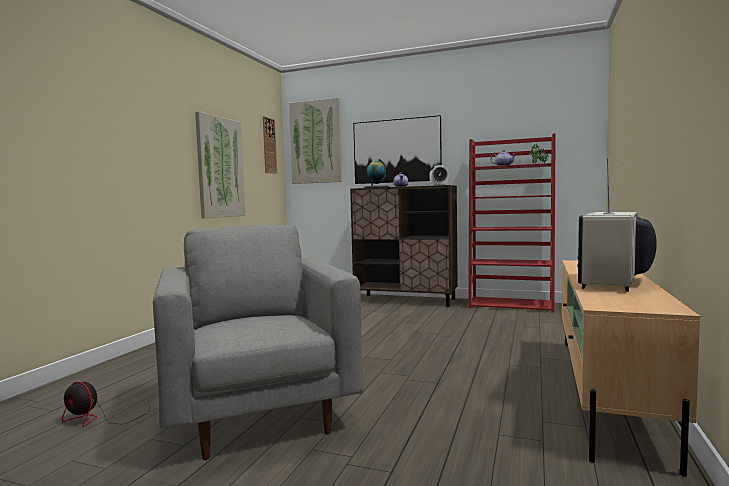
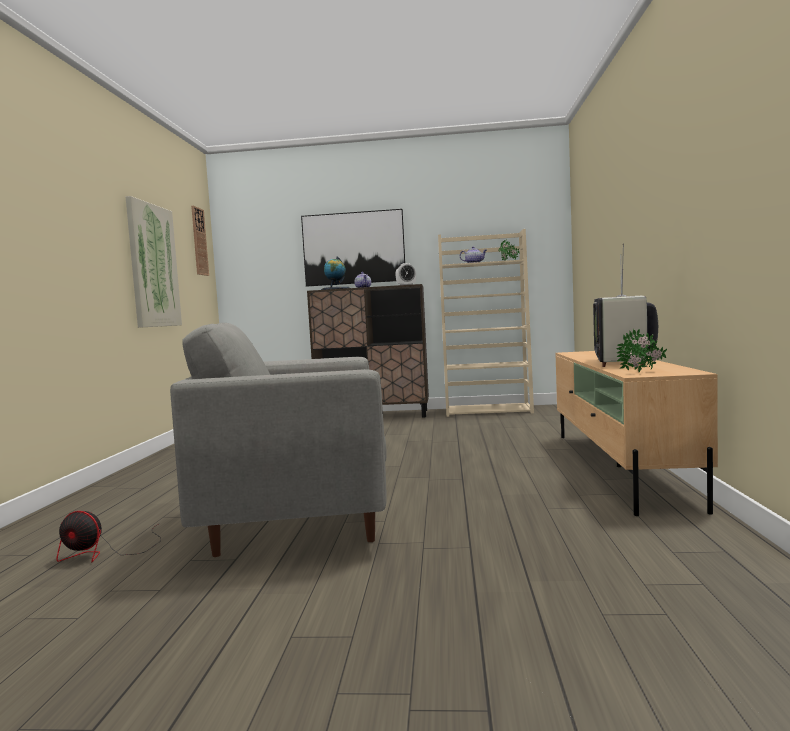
camera: 15 degrees left, 0 degrees up
(259, 414) = (296, 524): grey armchair -> grey armchair turned 60 degrees counterclockwise
(316, 142) = (255, 238): picture -> none
(512, 305) = (489, 410): red bookcase -> beige bookcase
(615, 302) = (643, 371): none -> potted plant

